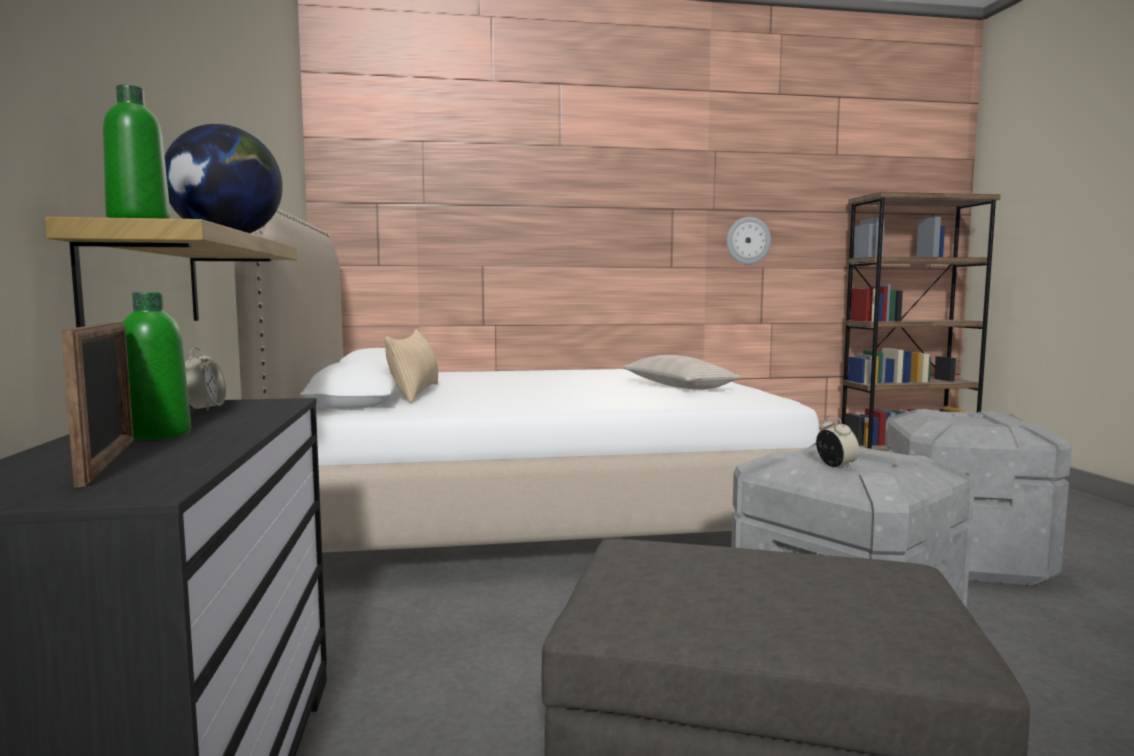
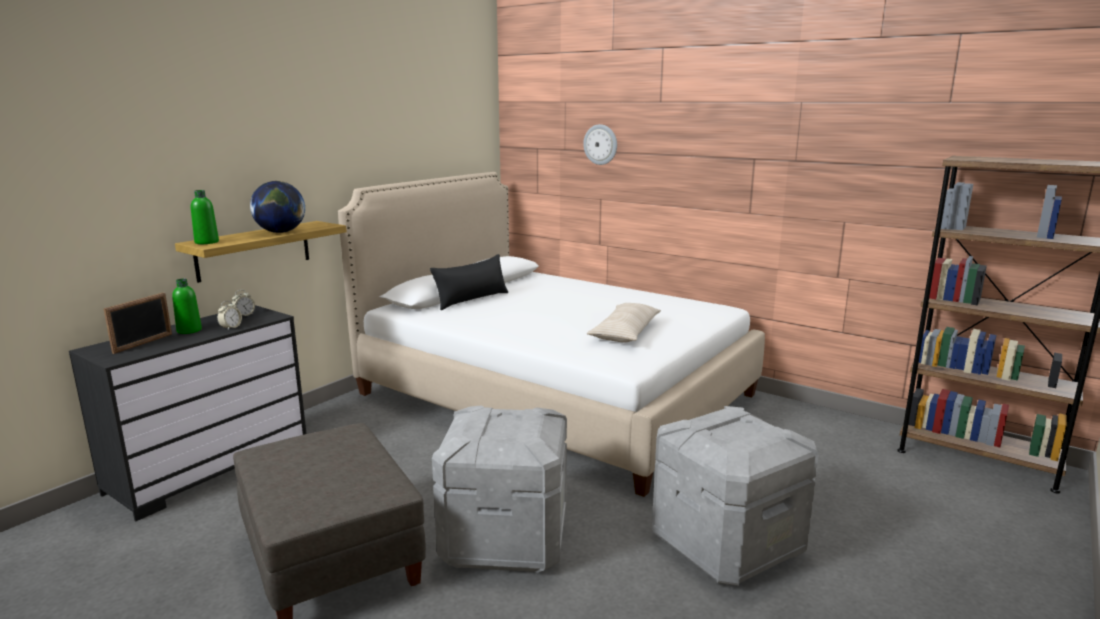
camera: 45 degrees right, 10 degrees up
(415, 393) = (472, 300): beige pillow -> black pillow
(748, 240) = (828, 194): wall clock -> wall clock (600, 144)
(836, 466) = (469, 426): alarm clock -> alarm clock (231, 328)

